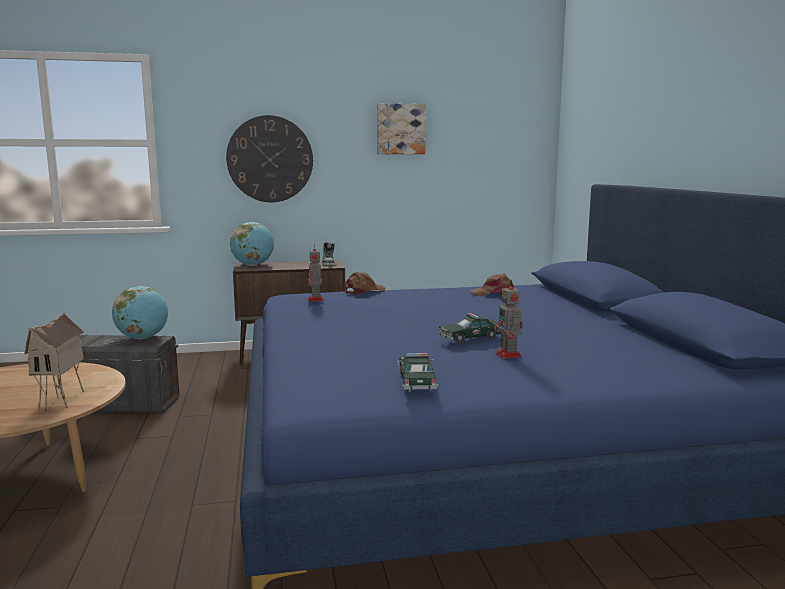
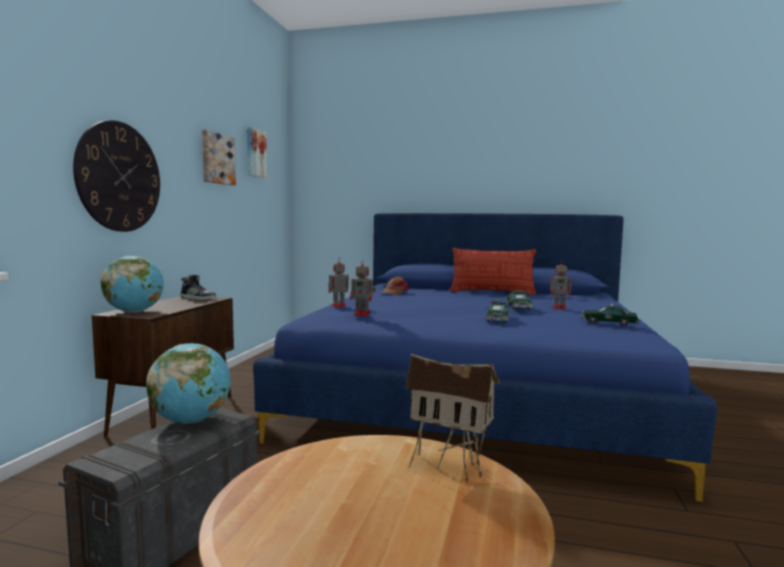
camera: 65 degrees left, 5 degrees down
(364, 291) = (338, 306): brown cap -> toy robot
(375, 338) = (497, 319): none -> toy car
(473, 114) = (255, 153): none -> picture
(599, 322) = (492, 292): none -> pillow

